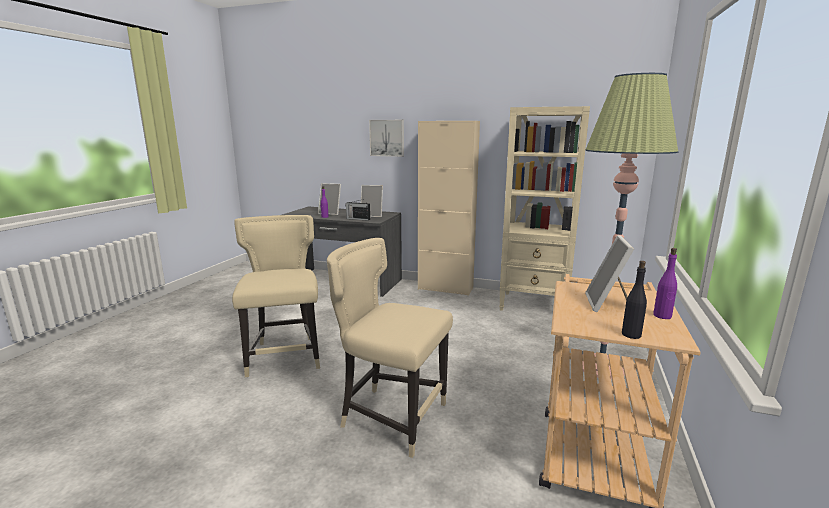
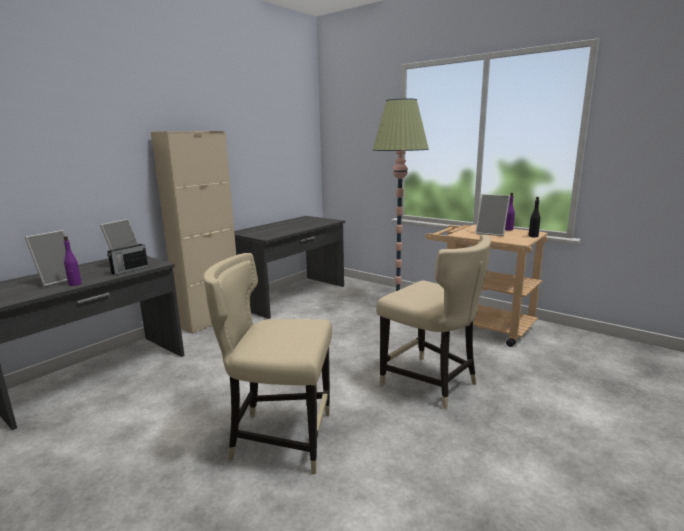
camera: 70 degrees left, 0 degrees up
(387, 138) = (98, 155): picture -> none
(391, 417) = (431, 383): beige chair -> beige chair turned 90 degrees counterclockwise
(534, 305) = (292, 296): beige bookcase -> grey desk

